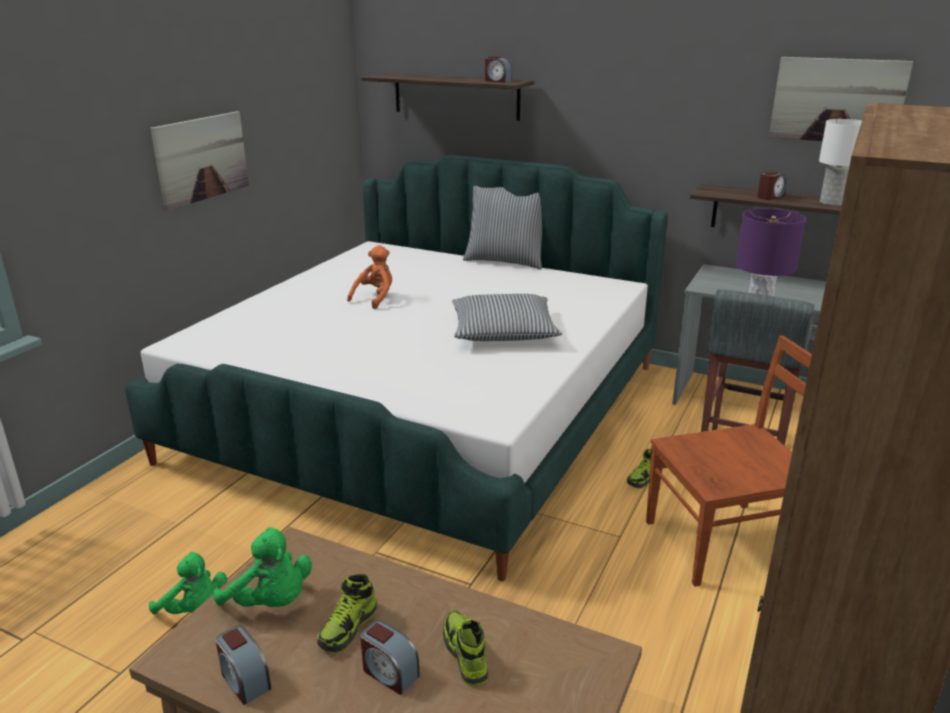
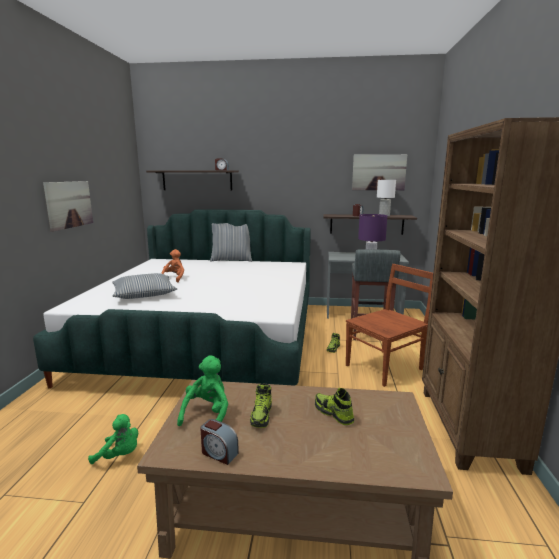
camera: 20 degrees left, 10 degrees down
(271, 602) = (207, 414): green plush toy -> green plush toy turned 90 degrees counterclockwise
(389, 673) = (300, 430): alarm clock -> none
(503, 331) = (253, 284): pillow -> pillow (144, 294)

